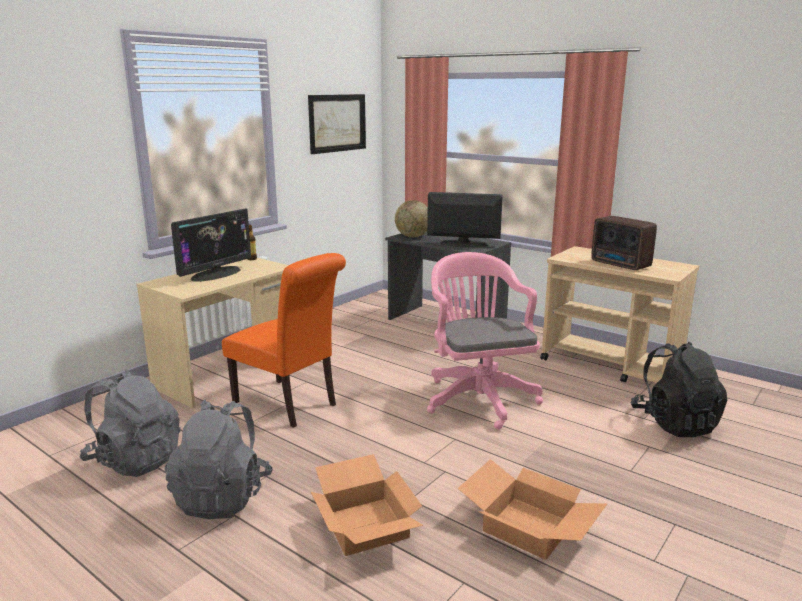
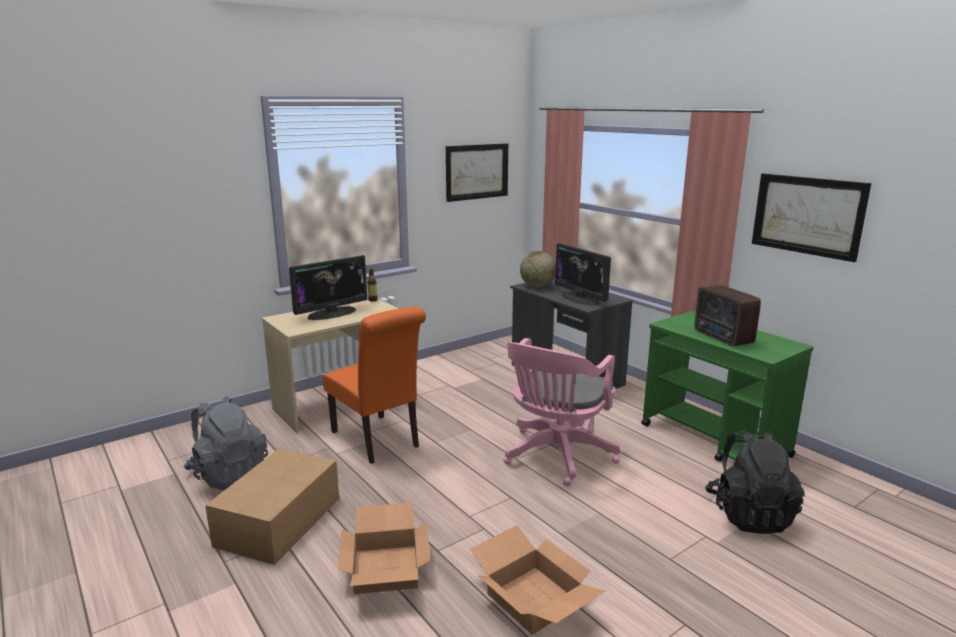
camera: 15 degrees right, 0 degrees up
(223, 497) = (281, 520): grey backpack -> cardboard box
(463, 244) = (580, 299): monitor -> monitor turned 150 degrees counterclockwise
(478, 397) = (556, 457): pink office chair -> pink office chair turned 150 degrees counterclockwise
(611, 365) = (715, 441): beige cart -> green cart
(683, 146) = (807, 215): none -> picture

